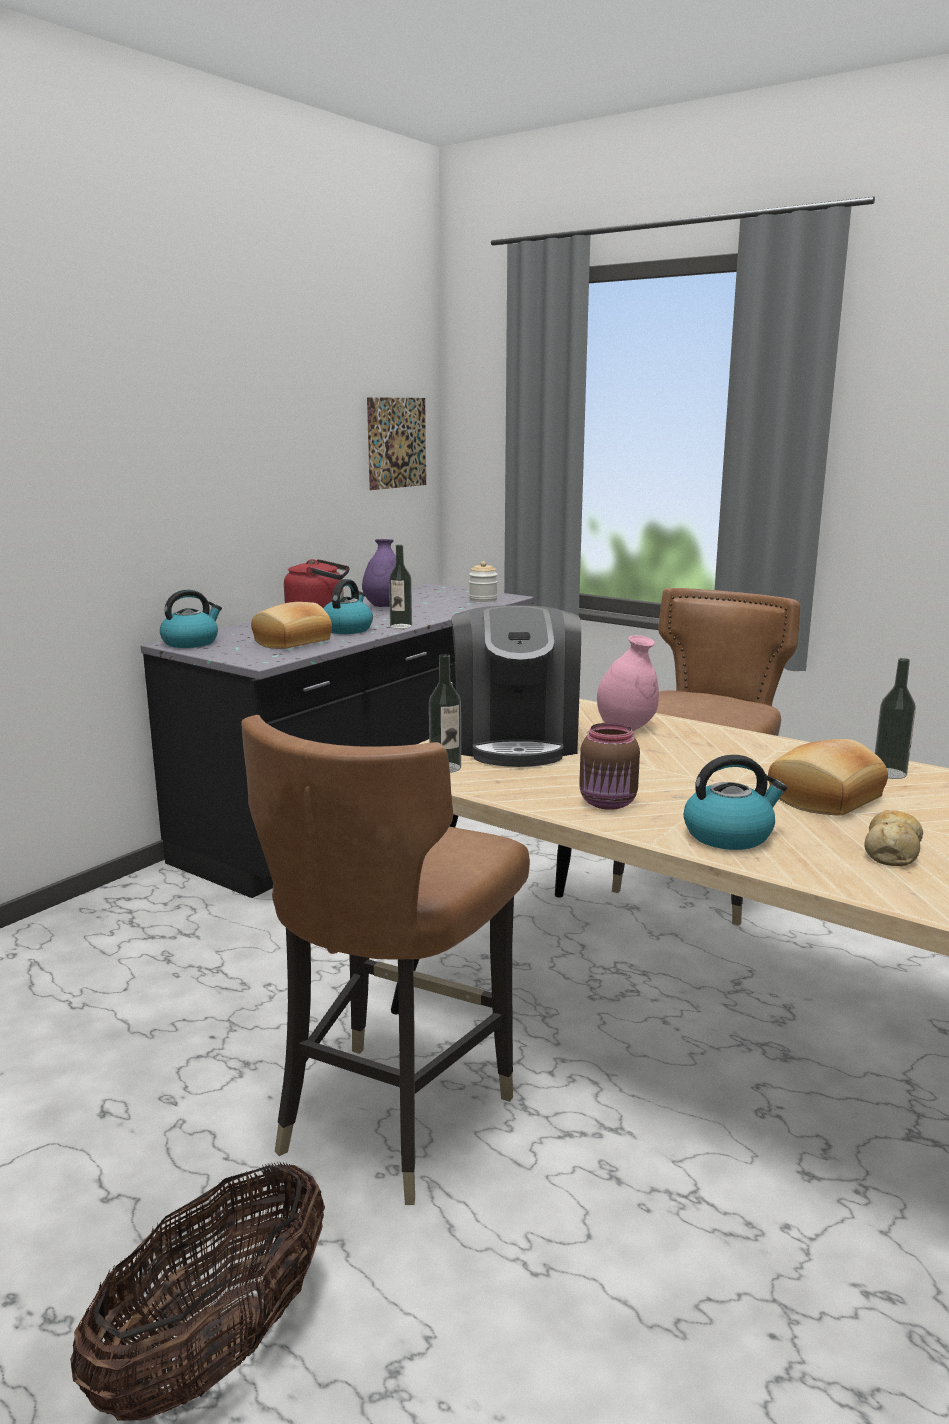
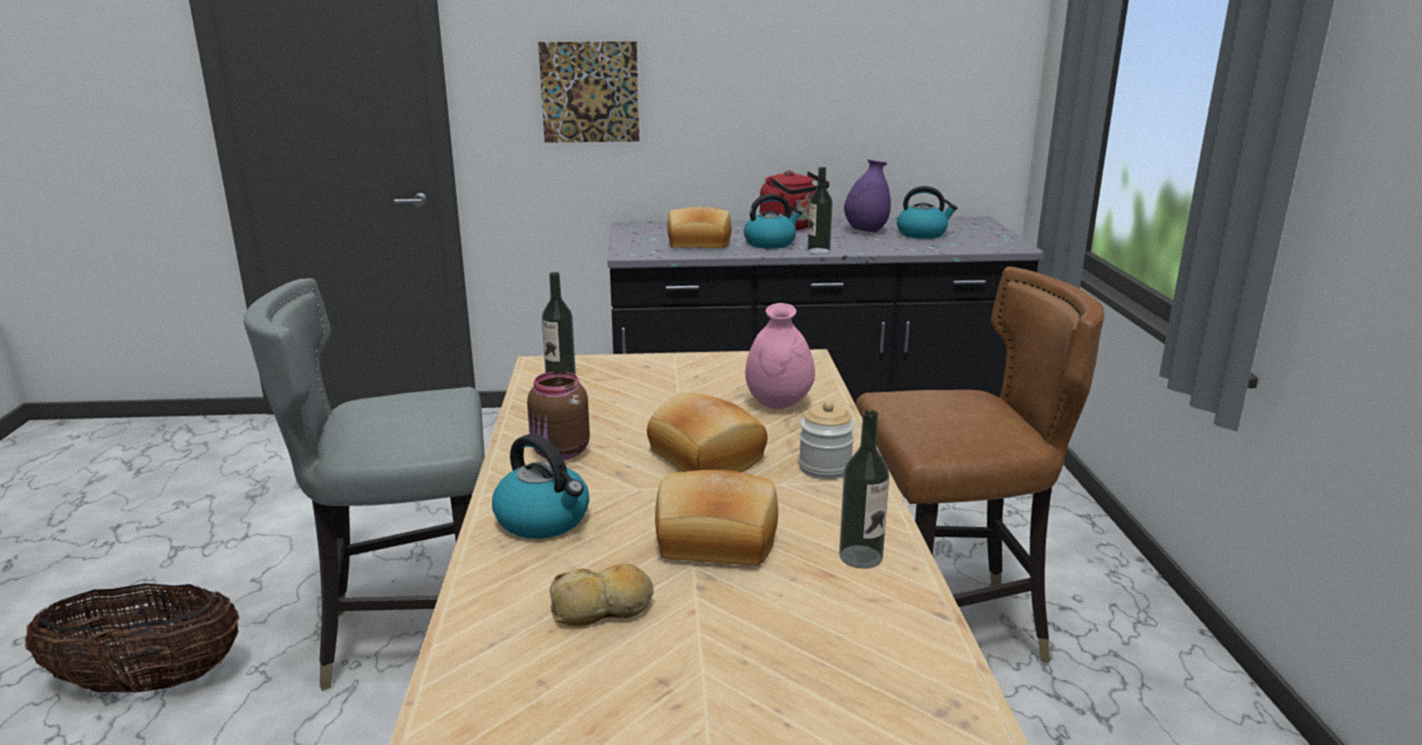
camera: 50 degrees right, 5 degrees up
(191, 642) = (641, 227): kettle -> kettle (922, 234)
(392, 1117) = (412, 636): brown chair -> grey chair
(397, 443) = (963, 57): picture -> picture (590, 92)
(483, 599) = (979, 243): jar -> jar (825, 467)
(515, 742) = (663, 379): coffee machine -> none
(687, 768) = (704, 457): none -> bread

